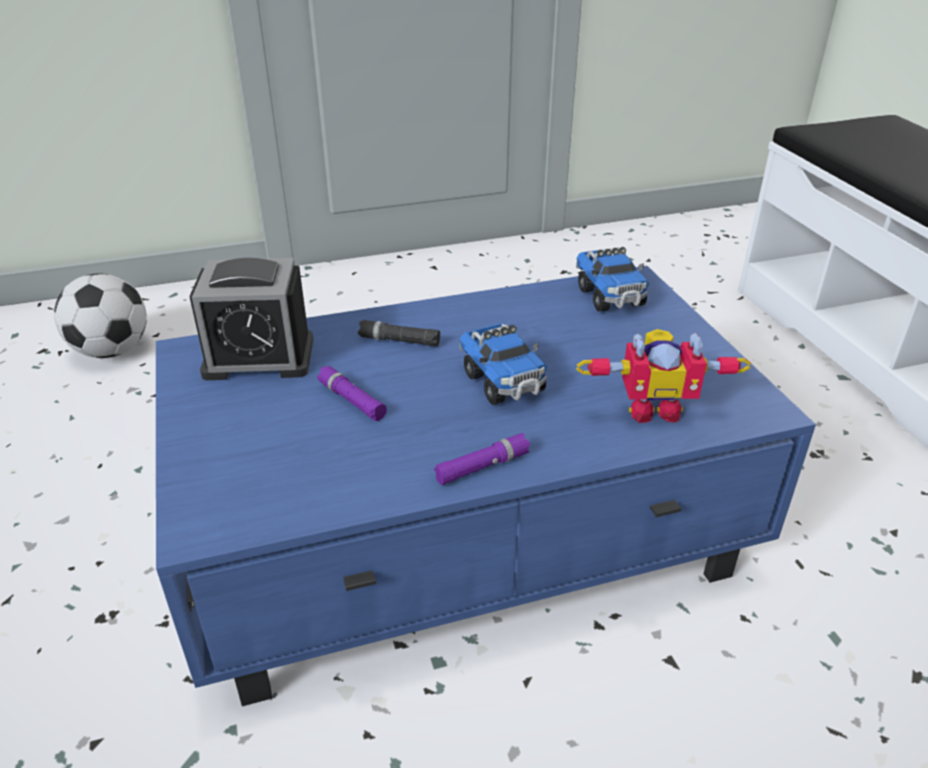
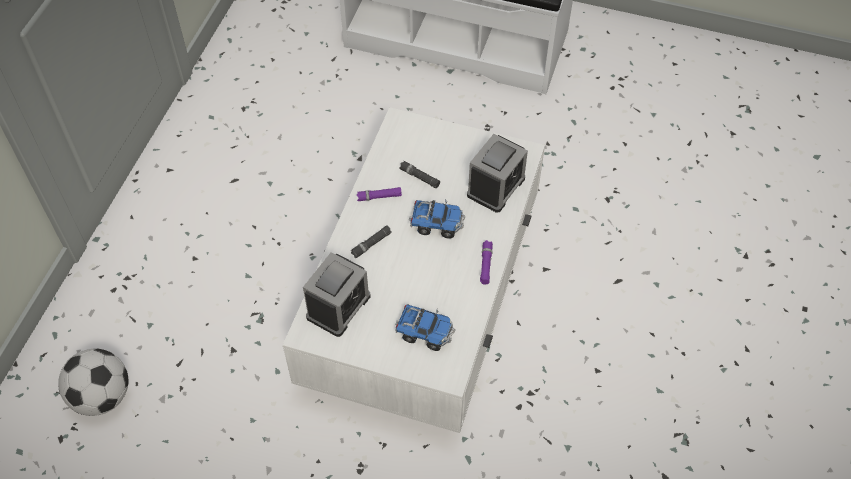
camera: 55 degrees left, 20 degrees up
(352, 400) = (405, 286): purple flashlight -> purple flashlight (379, 197)
(467, 532) = (424, 295): blue coffee table -> white coffee table
(568, 332) = (419, 177): none -> black flashlight
(609, 296) = (404, 141): toy truck -> toy truck (425, 333)
(653, 408) = (496, 186): toy robot -> alarm clock

